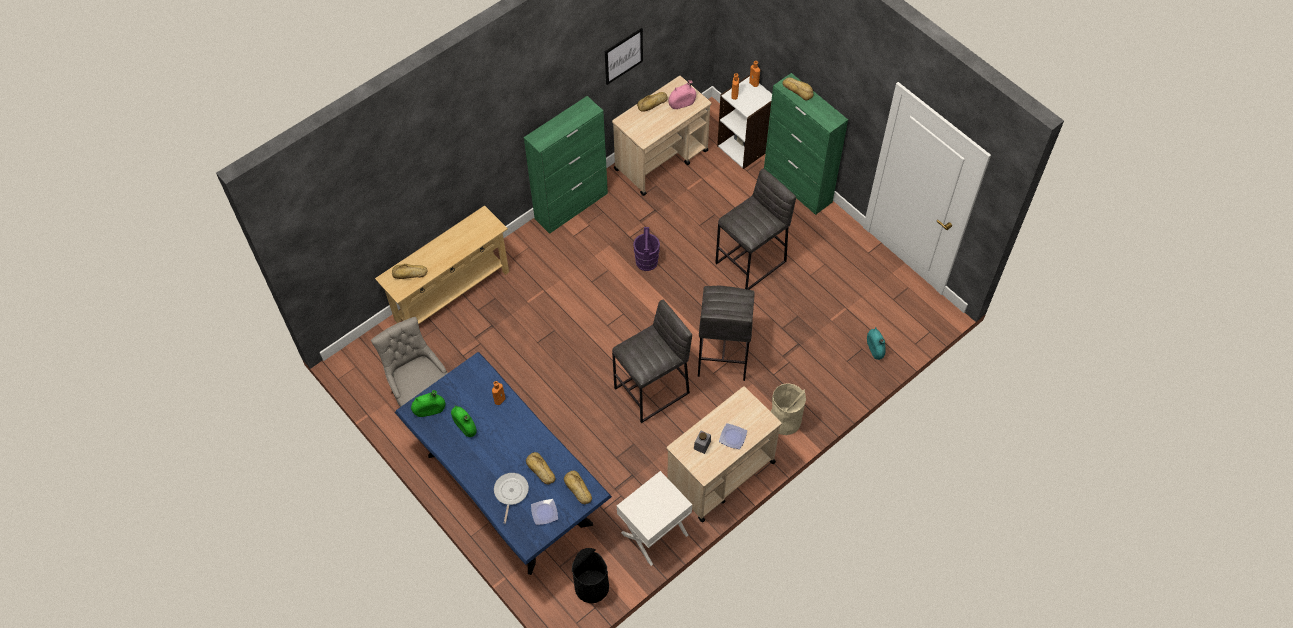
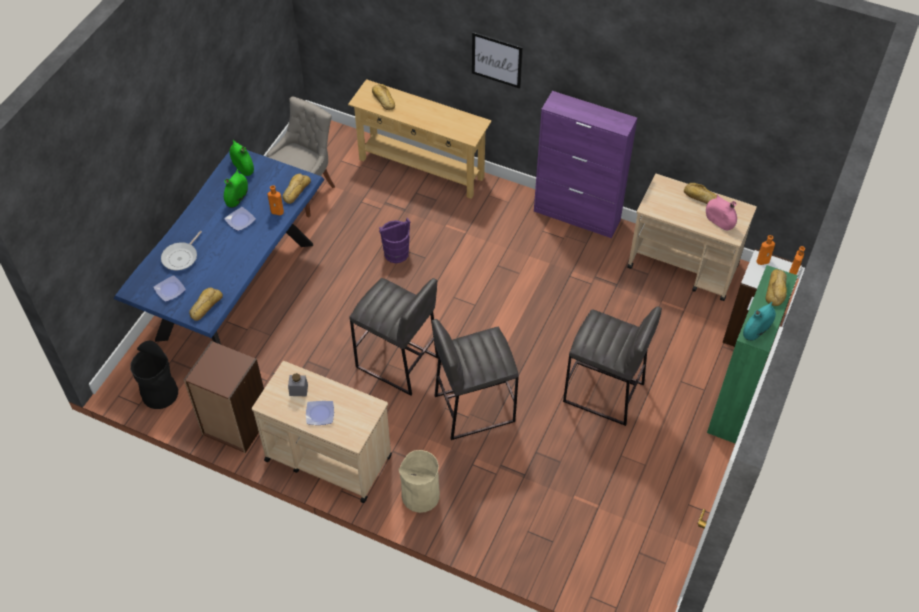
camera: 65 degrees right, 5 degrees down
(493, 432) = (240, 220): none -> plate
(510, 492) = (181, 257): frying pan -> frying pan turned 135 degrees clockwise
(540, 470) = (214, 270): bread -> bread (295, 190)
(571, 206) = (577, 216): green cabinet -> purple cabinet
(623, 56) = (695, 116): picture -> picture (497, 60)
(646, 261) = (548, 301): purple bucket -> purple bucket (396, 253)
(655, 534) = (235, 425): white nightstand -> brown bookcase
(874, 349) = (559, 555): turquoise vase -> turquoise vase (756, 330)

